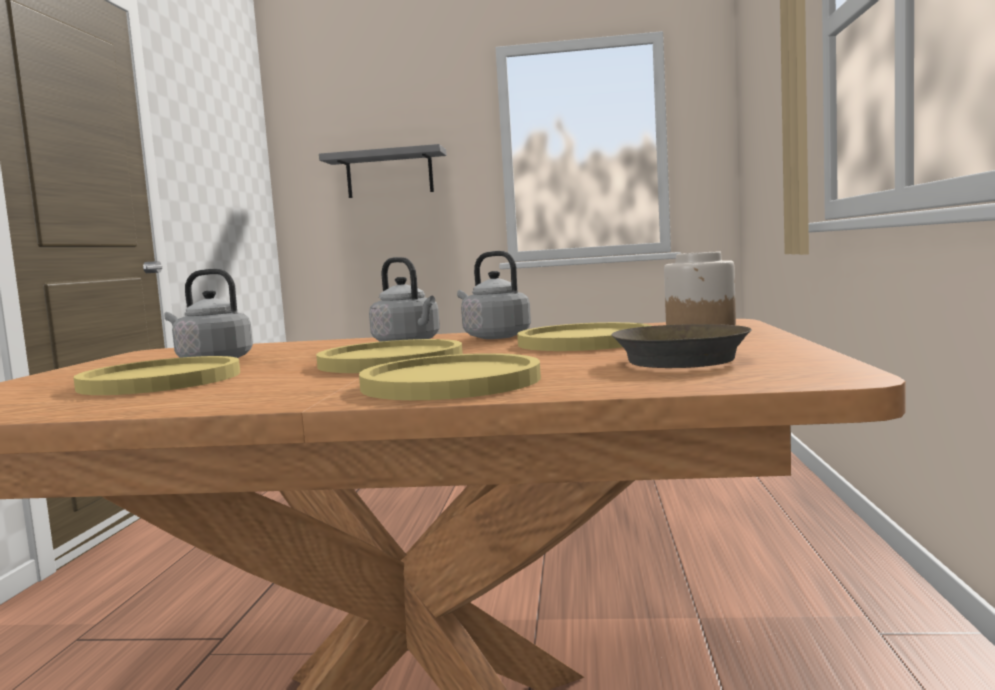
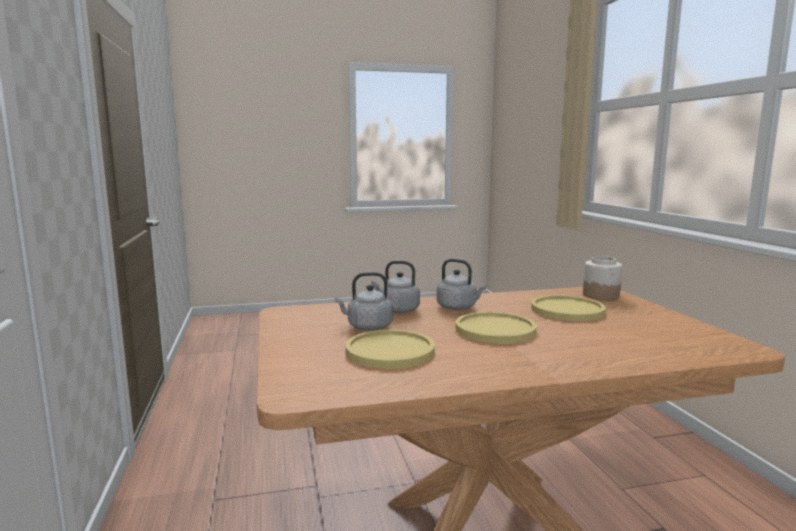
camera: 20 degrees left, 5 degrees up
(389, 174) = (270, 142): grey shelf -> none
(451, 382) = (581, 354): yellow plate -> none
(494, 337) = (499, 302): grey kettle -> grey kettle (397, 310)
(680, 358) = (654, 331): brown frying pan -> none

